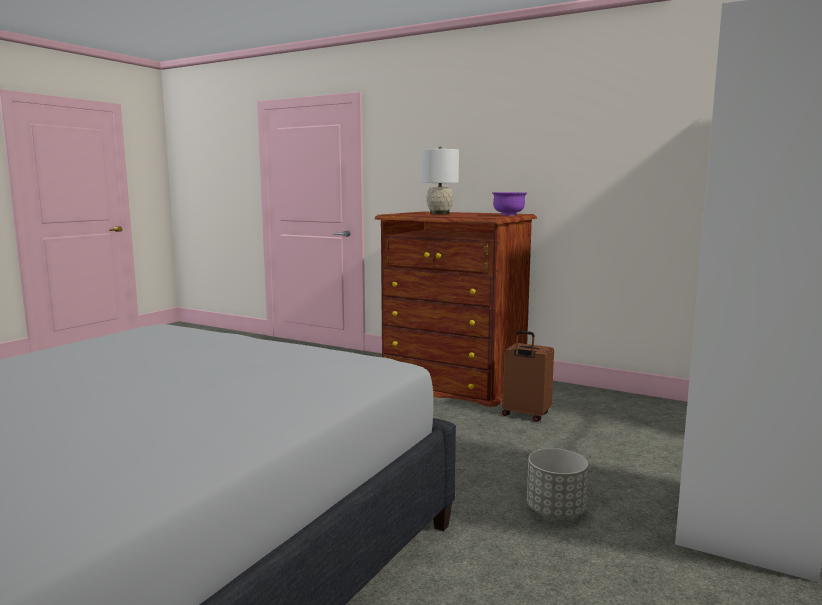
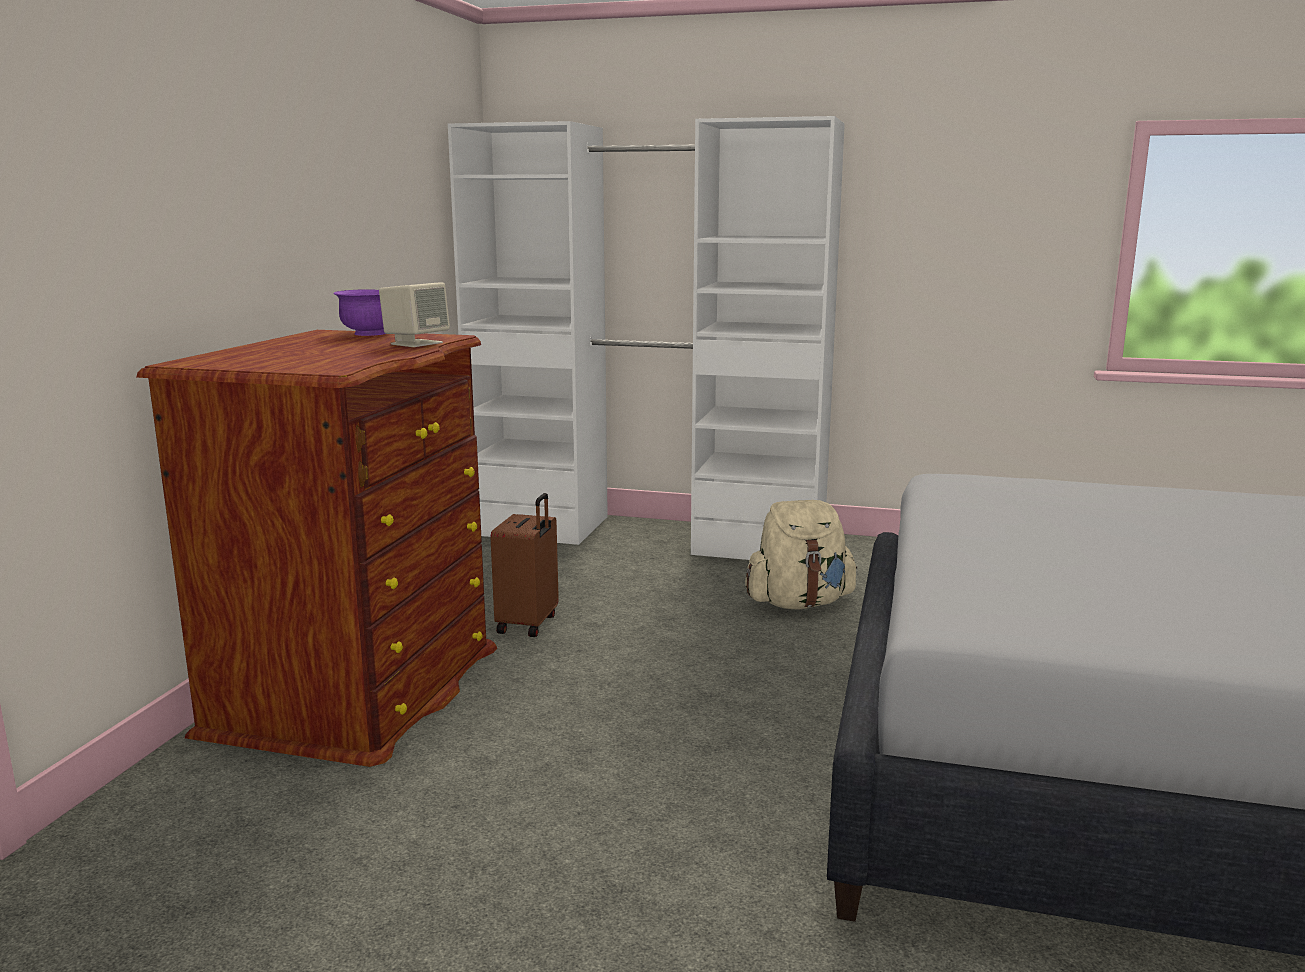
camera: 105 degrees left, 5 degrees up
(439, 214) = (324, 353): white table lamp -> none
(466, 216) = (416, 343): none -> beige speaker
(556, 511) = (799, 603): grey planter -> beige backpack

